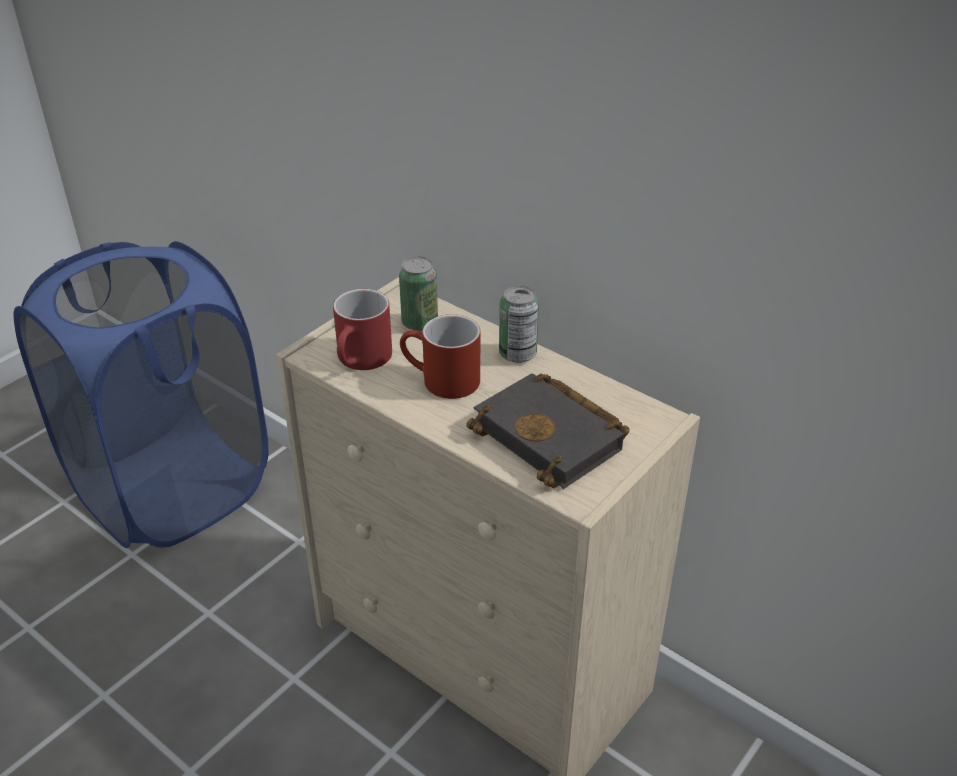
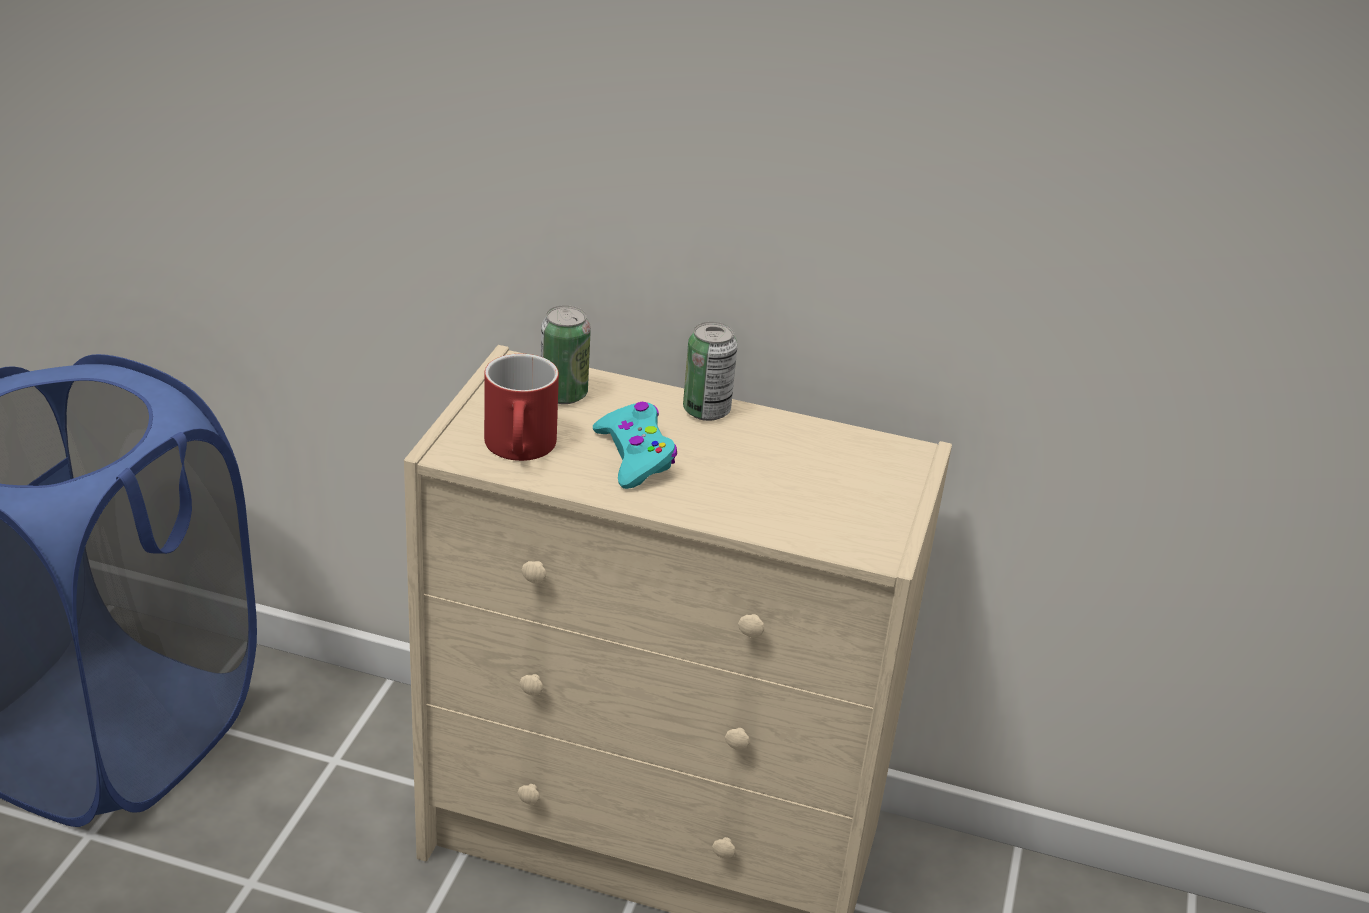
camera: 25 degrees left, 5 degrees down
(440, 381) = (635, 456): red mug -> turquoise game controller
(554, 438) = (809, 494): black book -> none

